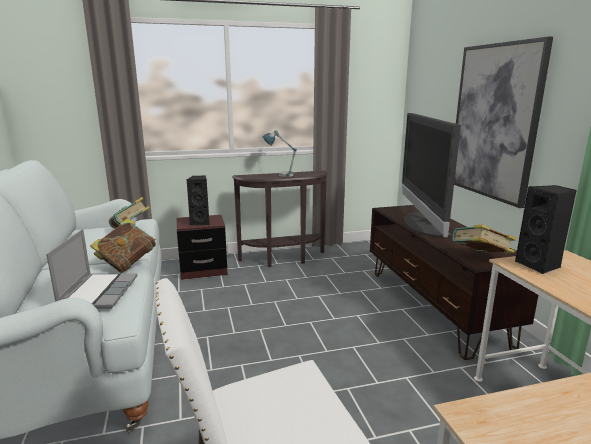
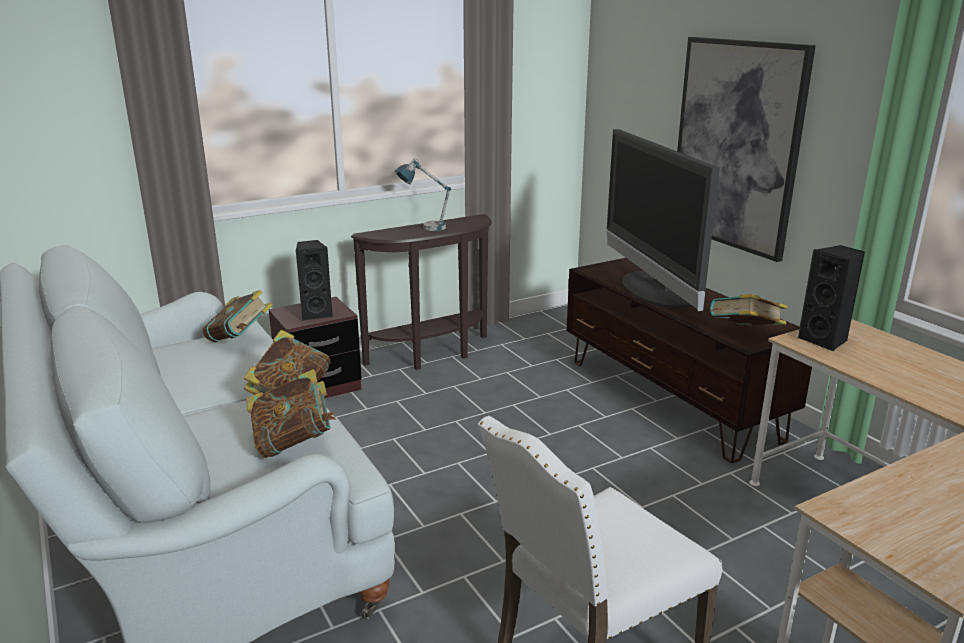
camera: 15 degrees left, 5 degrees up
(99, 292) = (293, 442): laptop -> book

